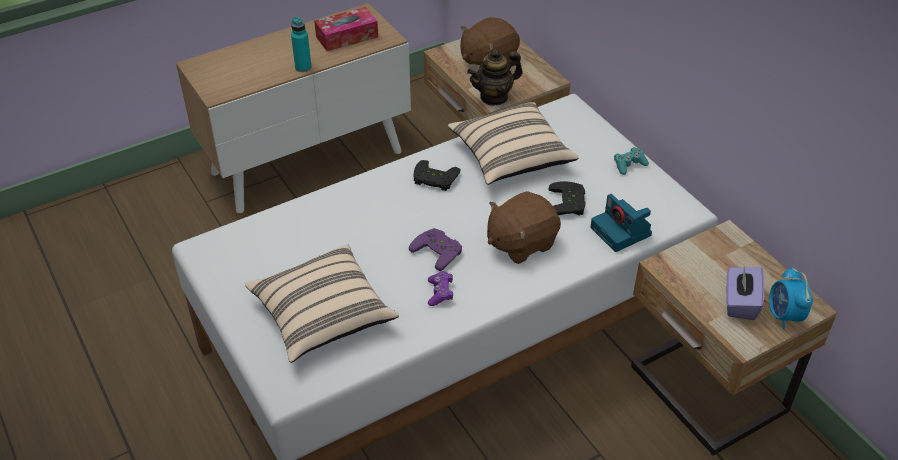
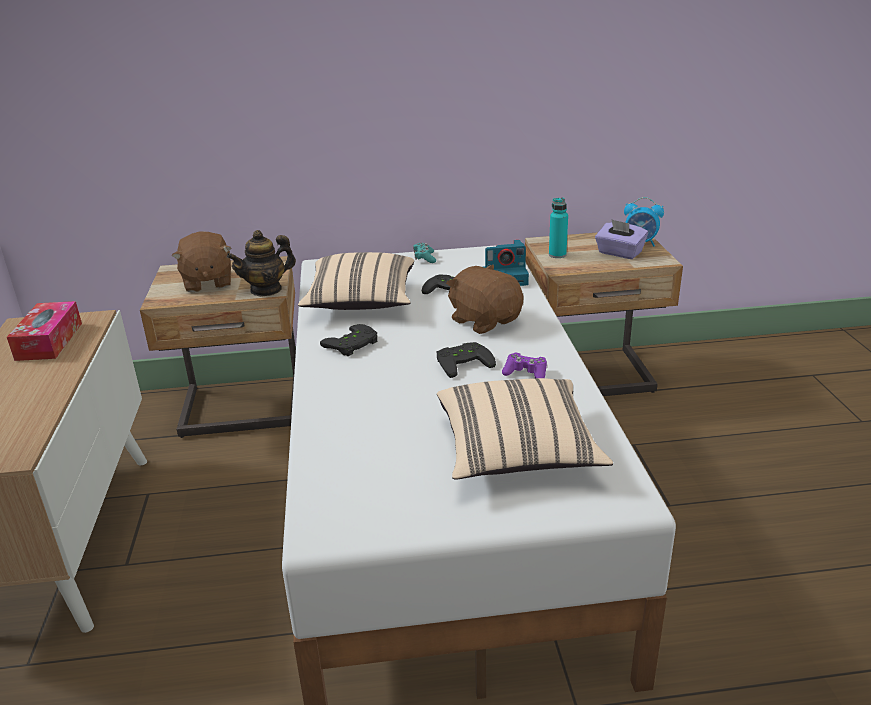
camera: 65 degrees left, 15 degrees down
(303, 67) = (61, 379): turquoise bottle -> turquoise bottle (557, 255)
(439, 250) = (463, 362): purple game controller -> black game controller
(494, 97) = (266, 289): teapot -> teapot turned 60 degrees clockwise
(521, 243) = (485, 320): brown plush toy -> brown plush toy turned 150 degrees clockwise

